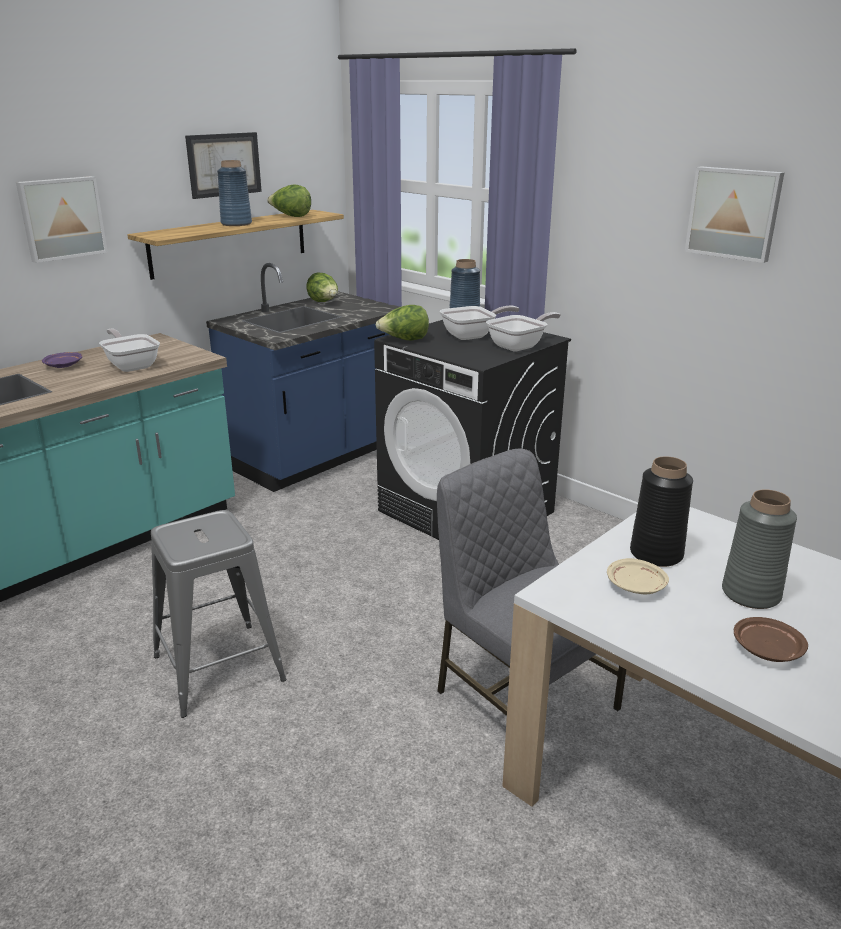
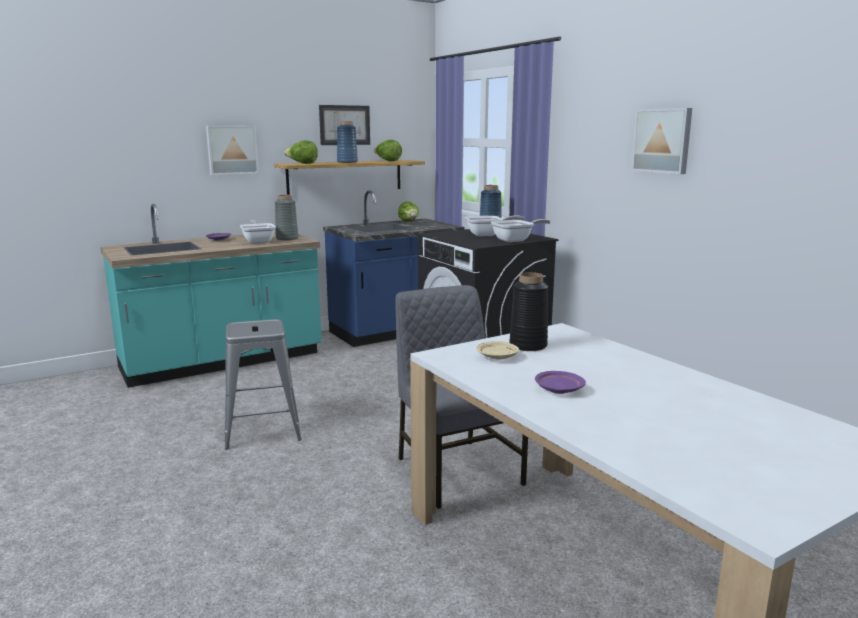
camera: 15 degrees right, 10 degrees down
(404, 340) = (437, 235): lettuce -> lettuce (302, 163)
(750, 594) = (576, 367): grey vase -> grey vase (286, 238)
(766, 649) = (558, 389): brown plate -> purple plate

